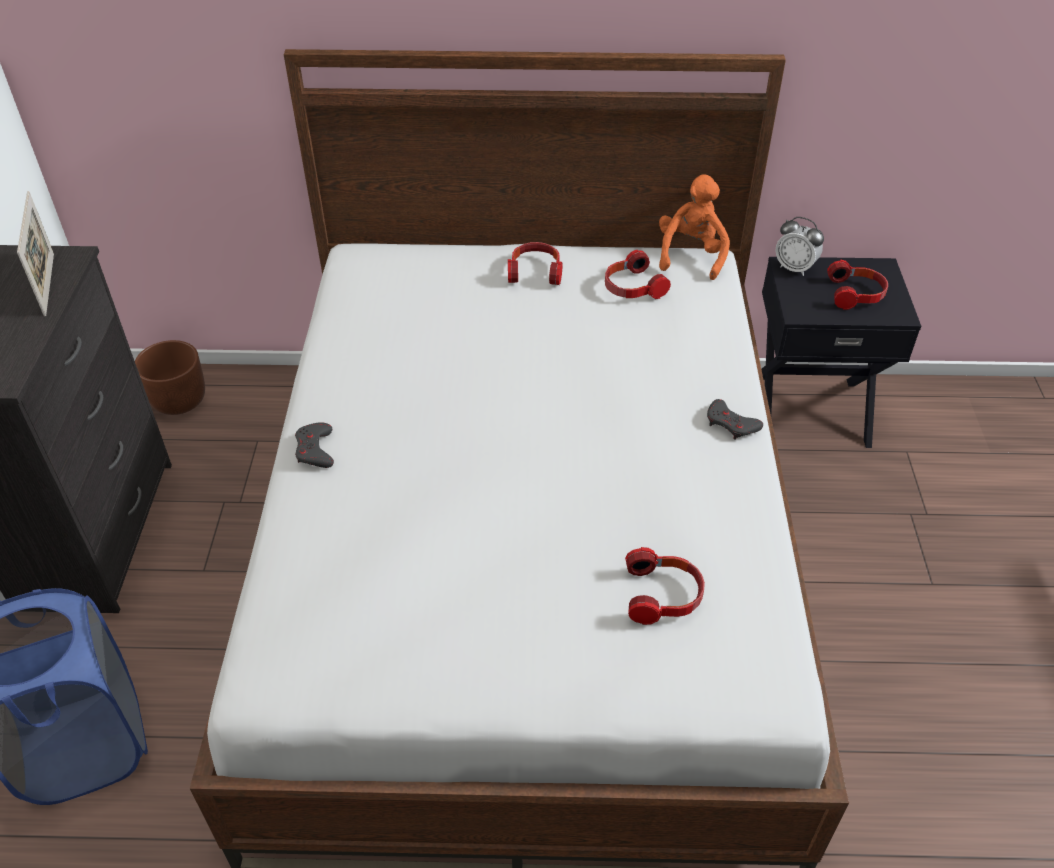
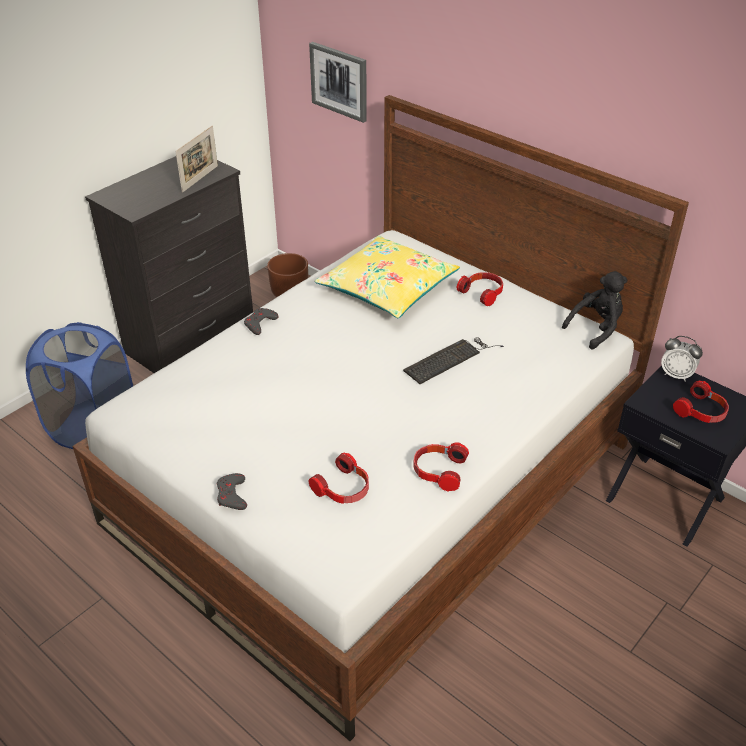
camera: 40 degrees right, 5 degrees down
(177, 55) = (339, 81): none -> picture
(422, 320) = (387, 288): none -> yellow pillow
(592, 367) = (450, 358): none -> keyboard
(632, 287) = (531, 329): headphones -> headphones (438, 471)
(691, 255) = (596, 329): orange plush toy -> black plush toy
(731, 424) = (495, 431): grey game controller -> grey game controller (232, 495)
(794, 268) = (676, 375): alarm clock -> alarm clock turned 45 degrees counterclockwise

